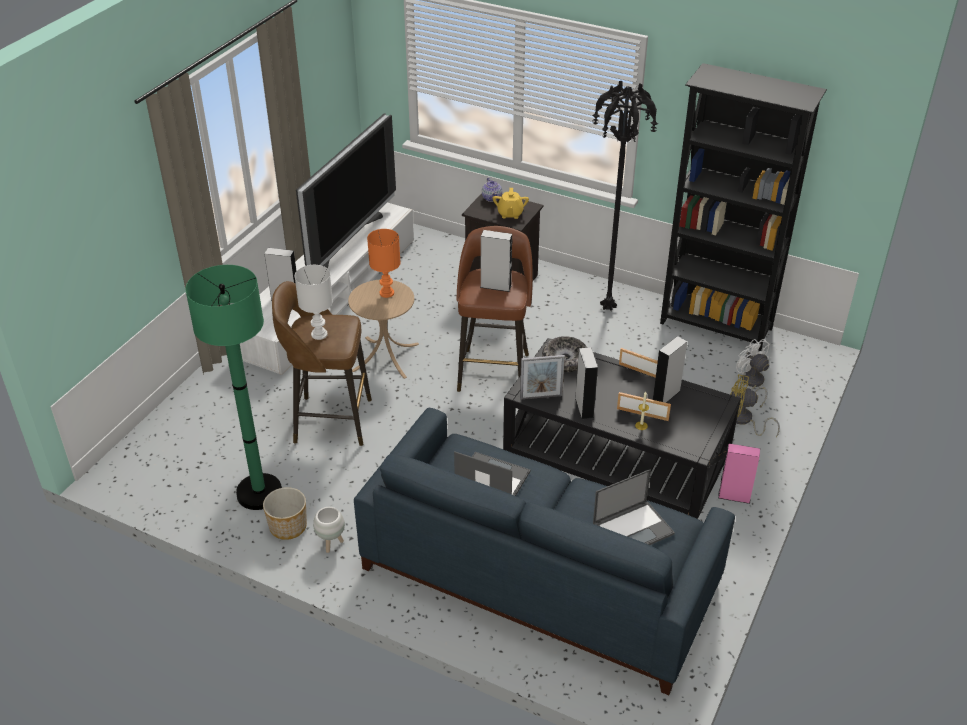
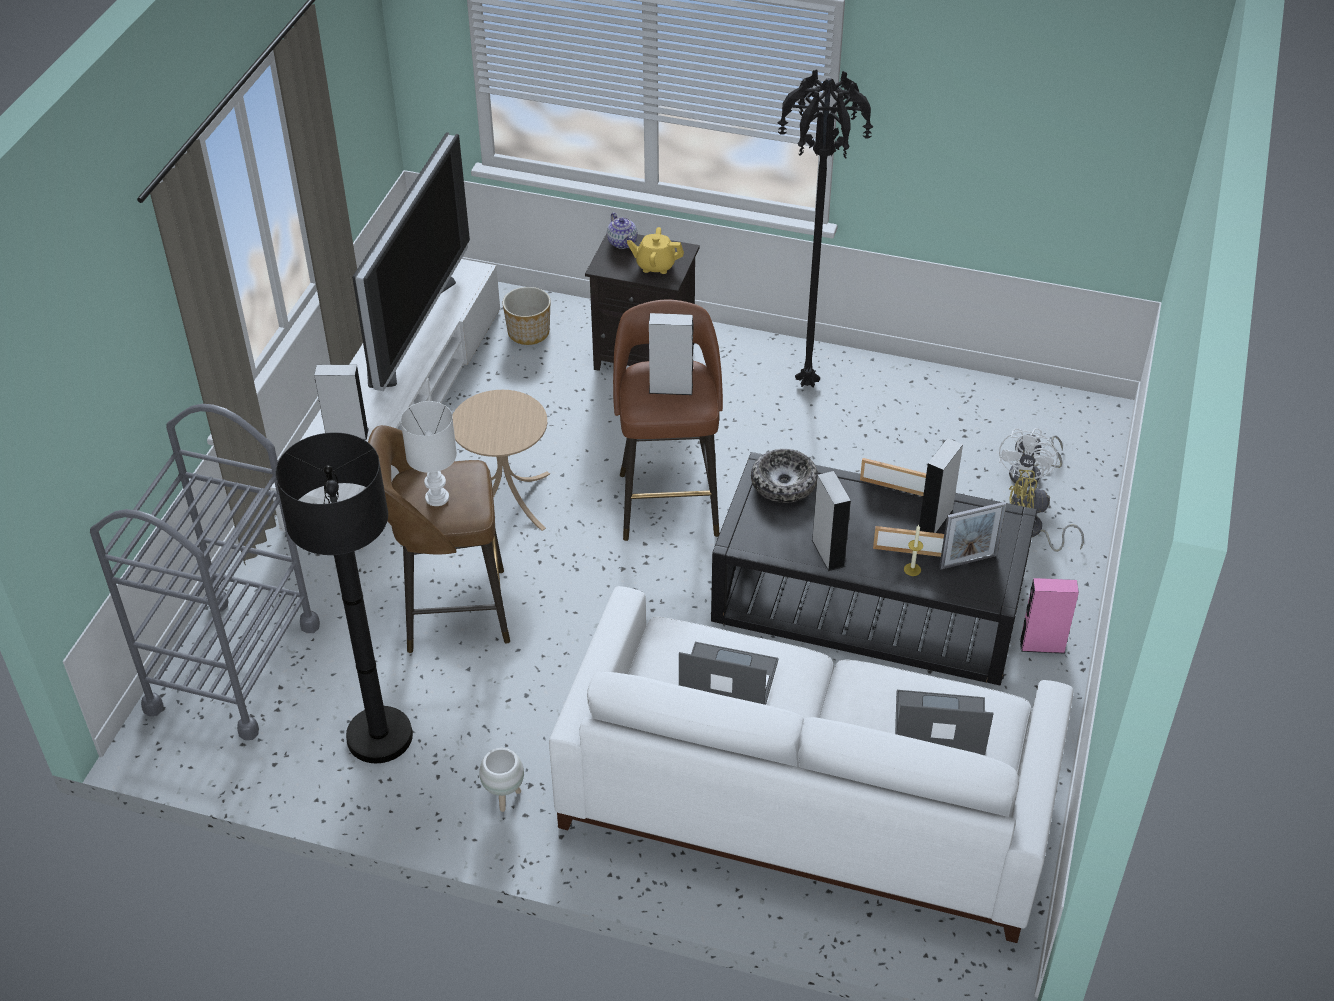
camera: 10 degrees left, 5 degrees up
(177, 437) = (233, 667): none -> grey cart
(259, 493) = (379, 736): green floor lamp -> black floor lamp
(288, 526) = (435, 781): planter -> planter (528, 332)
(387, 293) = (505, 412): orange table lamp -> none
(510, 214) = (655, 265): yellow teapot -> yellow teapot turned 105 degrees clockwise
(539, 574) = (805, 799): blue sofa -> white sofa
(541, 397) = (764, 544): picture frame -> picture frame (968, 561)
(633, 528) = (938, 724): laptop -> laptop turned 135 degrees counterclockwise
(716, 327) = (964, 393): black bookcase -> none
(752, 384) = (1031, 474): white fan -> white fan turned 120 degrees counterclockwise

